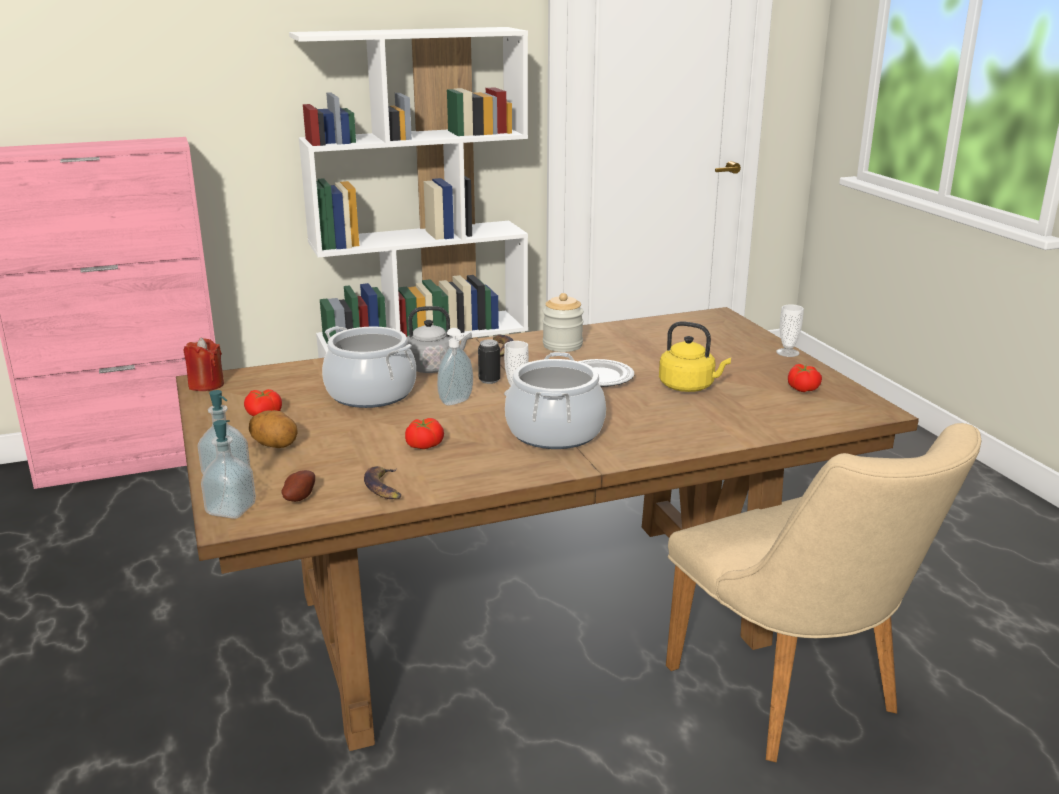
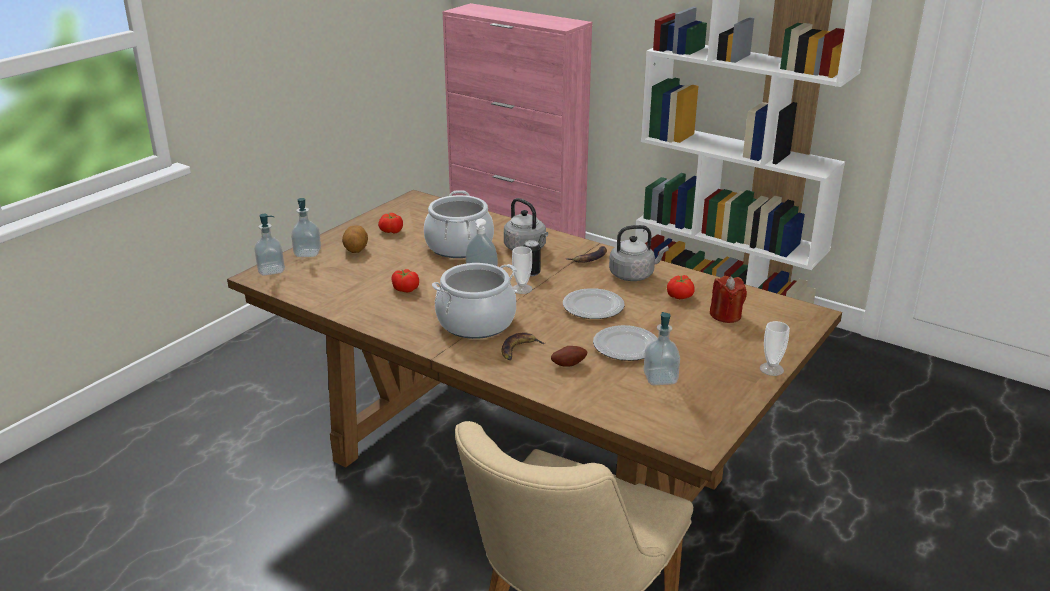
camera: 55 degrees right, 5 degrees up
(206, 385) = (410, 201): red candle -> red candle (726, 315)
(298, 497) = (301, 281): potato -> potato (568, 364)
(384, 487) = (337, 298): banana -> banana (519, 350)
(562, 345) = (634, 275): jar -> grey kettle
(689, 387) = (626, 347): yellow kettle -> plate
(758, 391) = (660, 378): none -> soap dispenser
(803, 388) = (696, 397): tomato -> tomato (680, 296)

